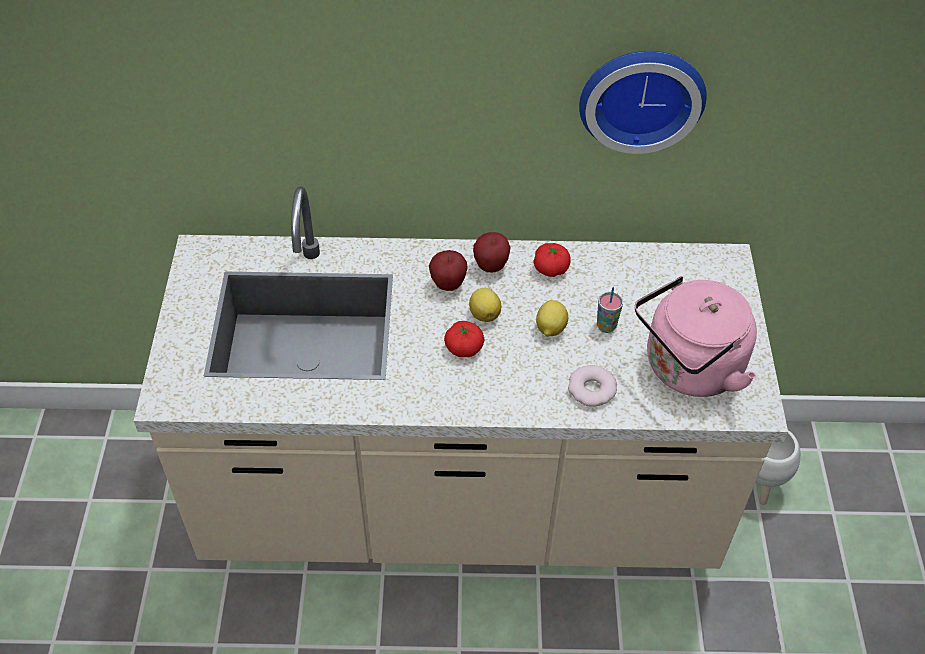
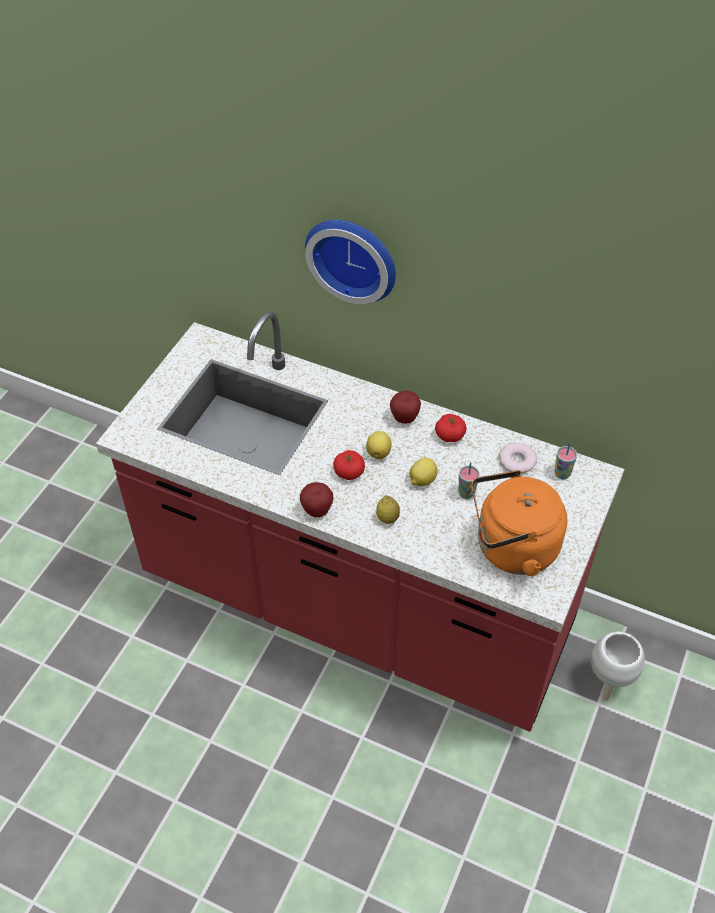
camera: 25 degrees right, 0 degrees up
(448, 285) = (364, 421): apple -> apple (317, 511)
(459, 504) = (357, 605): beige counter -> red counter
(537, 385) = (387, 518): none -> lemon
(592, 389) = (426, 536): donut -> donut (517, 461)
(641, 95) = (539, 317): wall clock -> wall clock (354, 256)
(688, 369) = (511, 548): pink kettle -> orange kettle
(691, 270) = (562, 474): none -> cup

